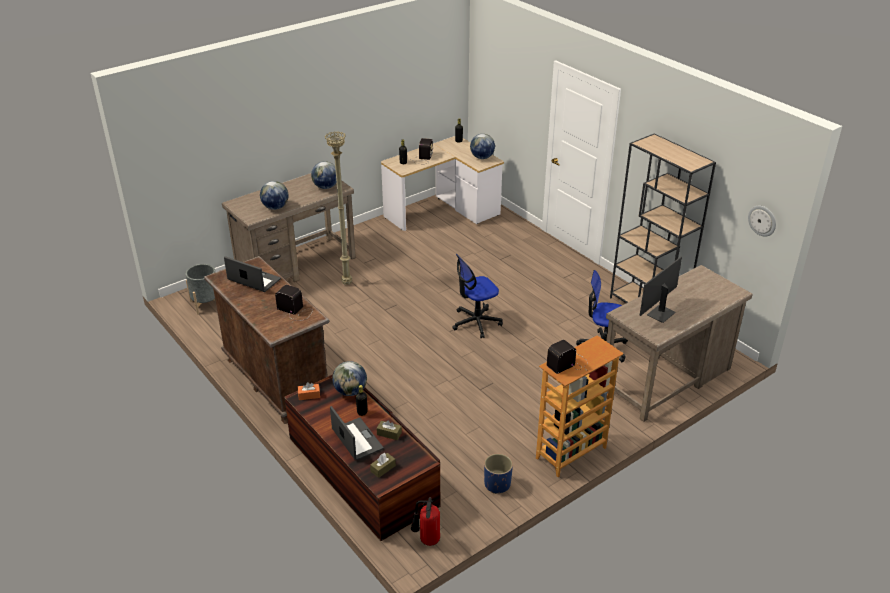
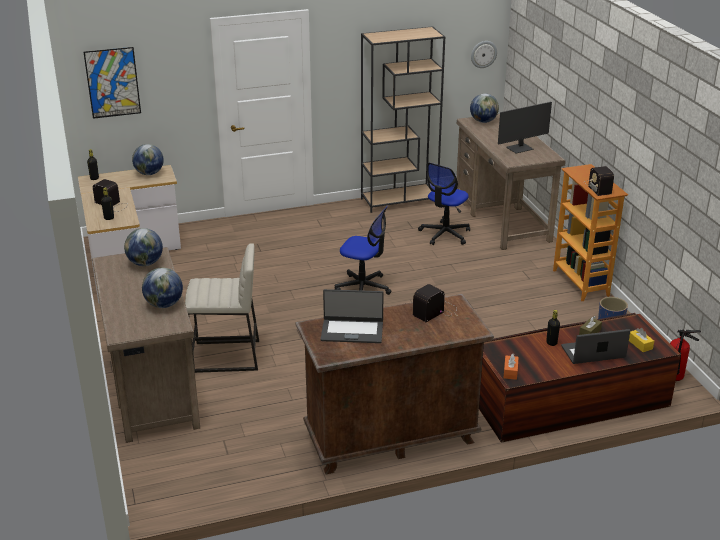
camera: 70 degrees left, 5 degrees down
(206, 304) = (182, 480): grey planter -> none
(254, 280) = (352, 331): laptop -> laptop turned 135 degrees counterclockwise
(346, 283) = (226, 356): beige floor lamp -> beige stool
(350, 391) = (514, 344): globe -> globe (483, 121)
(383, 468) = (640, 344): brown tissue box -> yellow tissue box
(476, 322) = (363, 288): office chair -> office chair turned 60 degrees counterclockwise
(494, 79) = (112, 82): none -> picture
(660, 313) = (520, 148): monitor -> monitor turned 90 degrees counterclockwise

